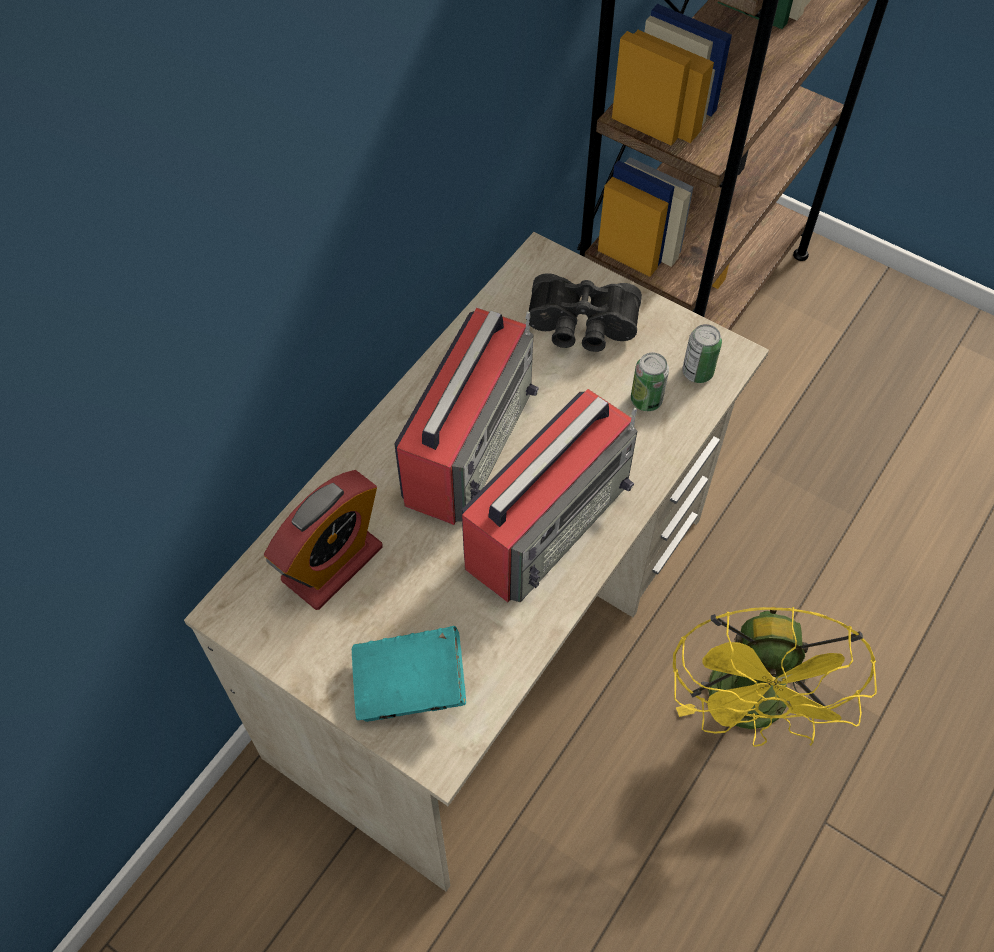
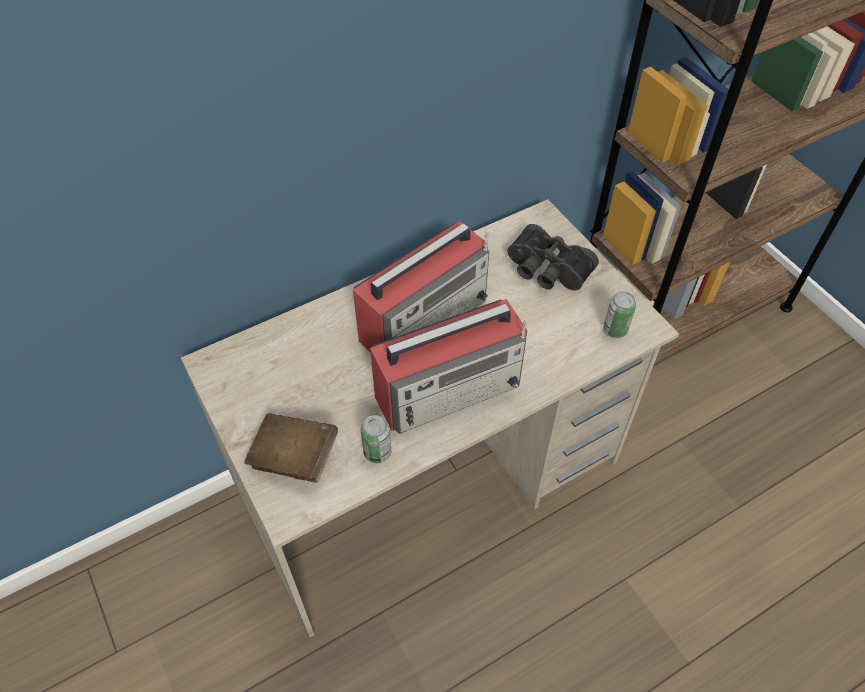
camera: 25 degrees right, 5 degrees down
(332, 564) = (291, 360): alarm clock -> none
(410, 686) = (294, 458): turquoise book -> brown book
(646, 400) = (566, 334): can -> can (377, 452)
(751, 711) = (589, 613): yellow fan -> none

